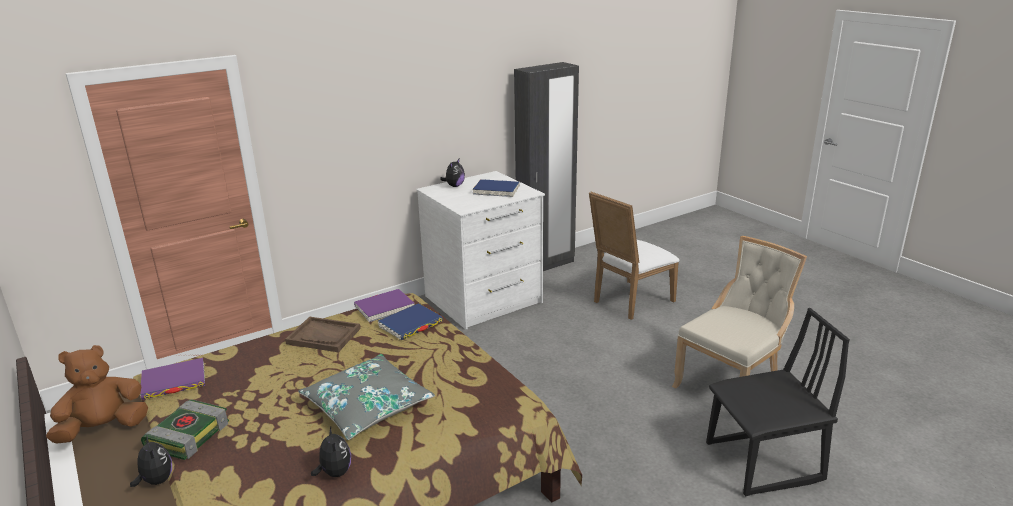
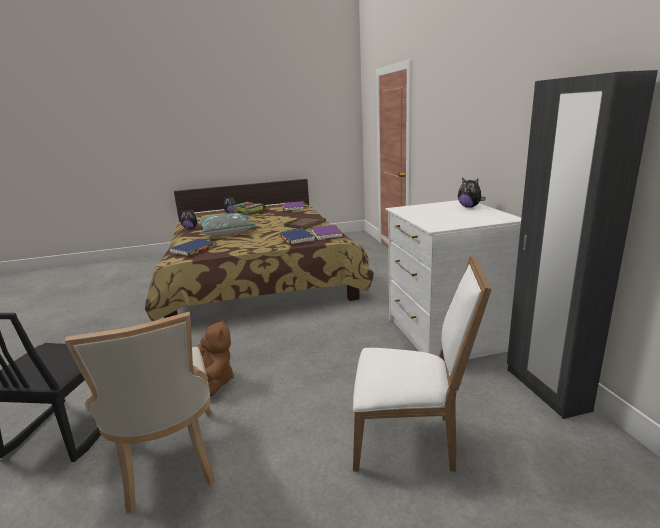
camera: 110 degrees right, 5 degrees down
(103, 428) = (275, 206): brown plush toy -> brown plush toy (214, 382)
(496, 190) = (449, 217): blue book -> blue book (194, 249)
(629, 302) = (410, 439): white chair -> white chair turned 120 degrees clockwise

